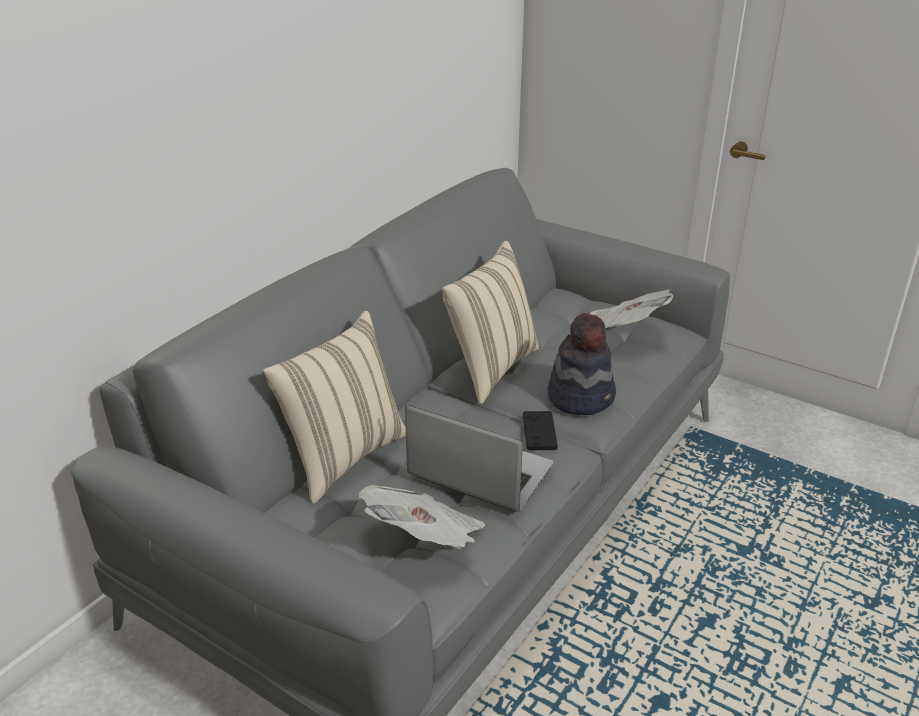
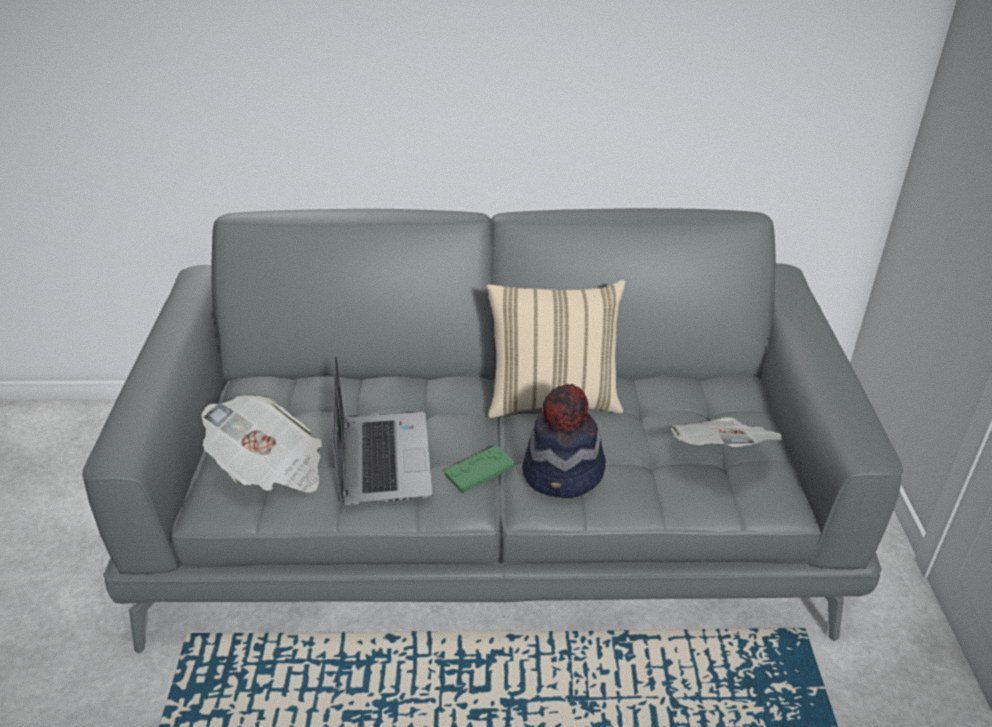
camera: 55 degrees right, 5 degrees up
(343, 457) = (340, 379): beige pillow -> none
(539, 431) = (479, 470): black game controller -> green game controller

